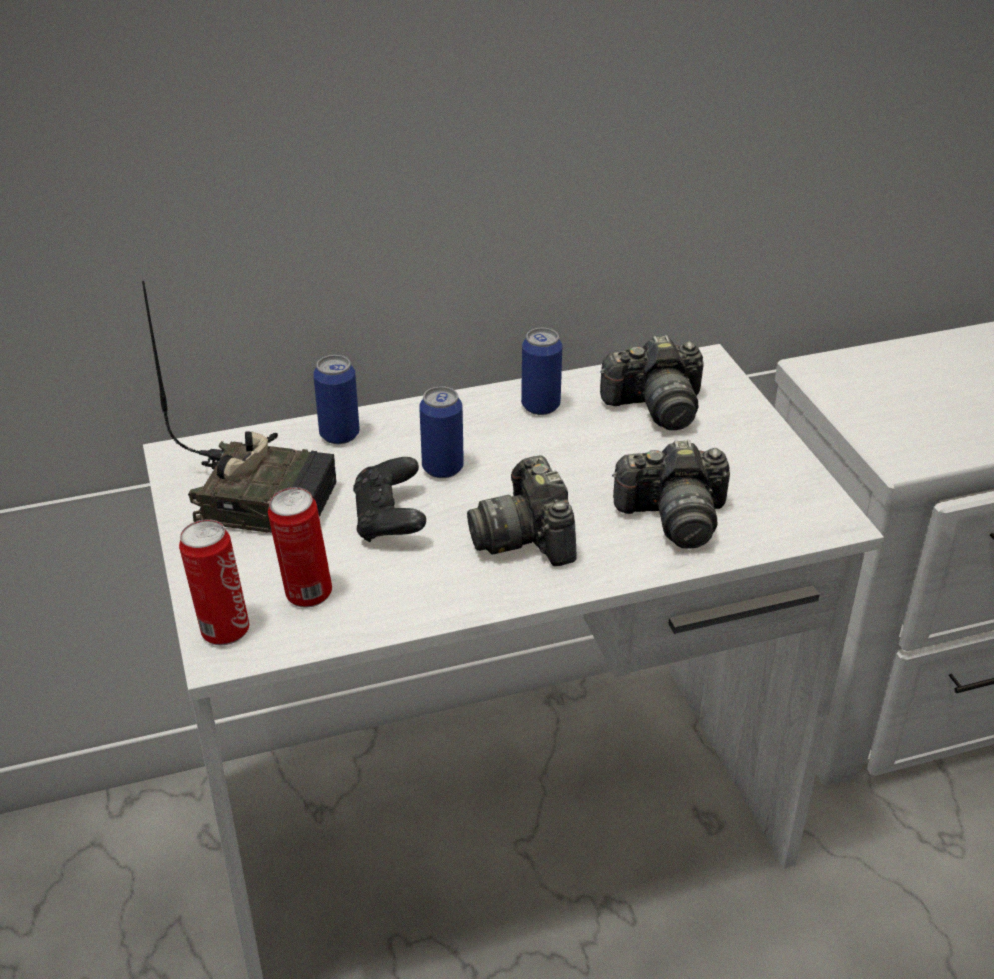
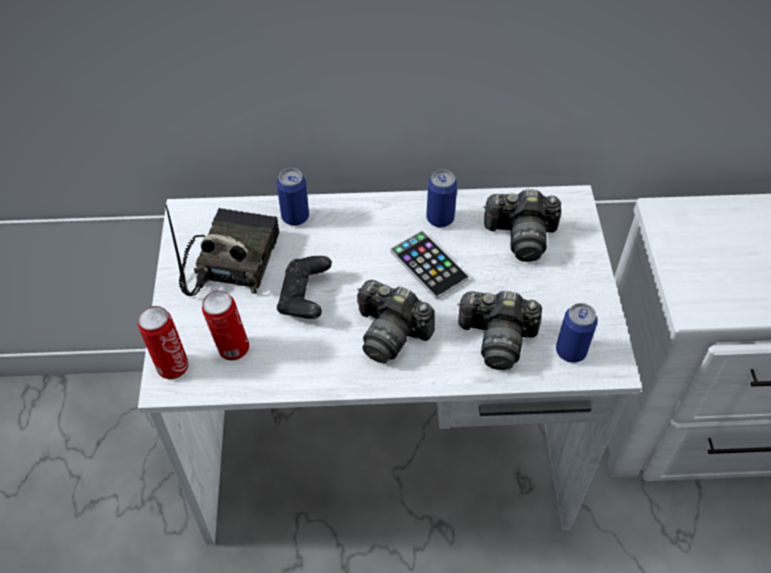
camera: 15 degrees right, 15 degrees up
(264, 497) = (230, 261): radio -> radio turned 105 degrees counterclockwise
(442, 468) = (354, 260): can -> can (571, 351)
(526, 536) = (390, 332): camera -> camera turned 60 degrees counterclockwise
(547, 456) = (429, 265): none -> phone

